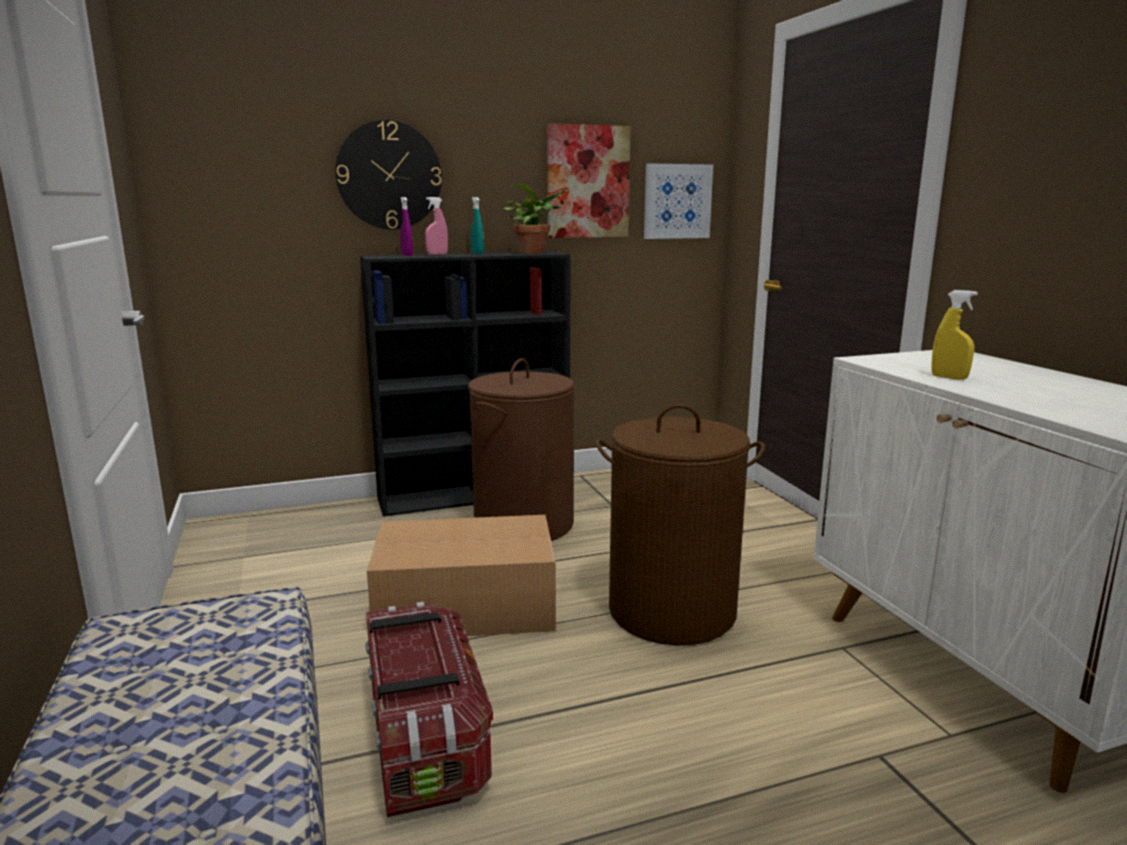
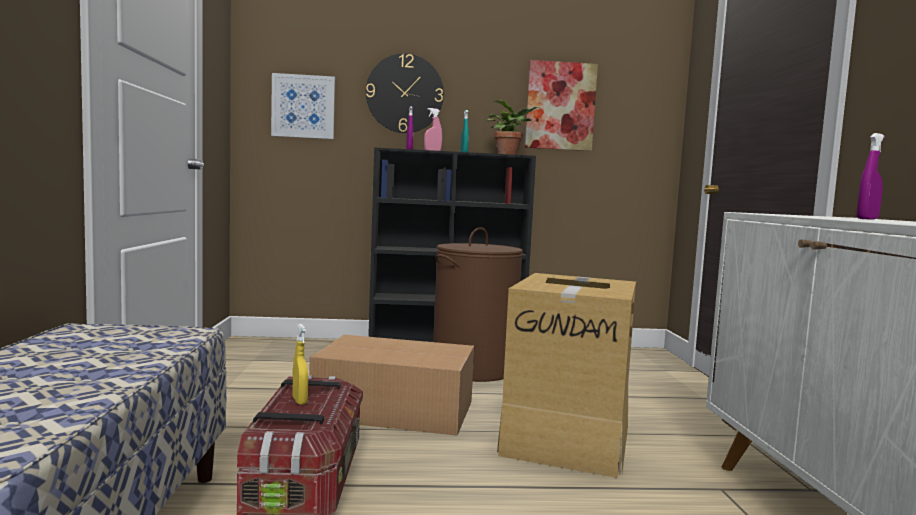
camera: 15 degrees right, 10 degrees down
(672, 611) = (567, 438): brown laundry basket -> cardboard box
(677, 201) = (637, 125): picture -> picture (303, 106)
(949, 377) = (822, 217): yellow spray bottle -> yellow spray bottle (299, 401)
(989, 377) = (867, 219): none -> purple spray bottle

